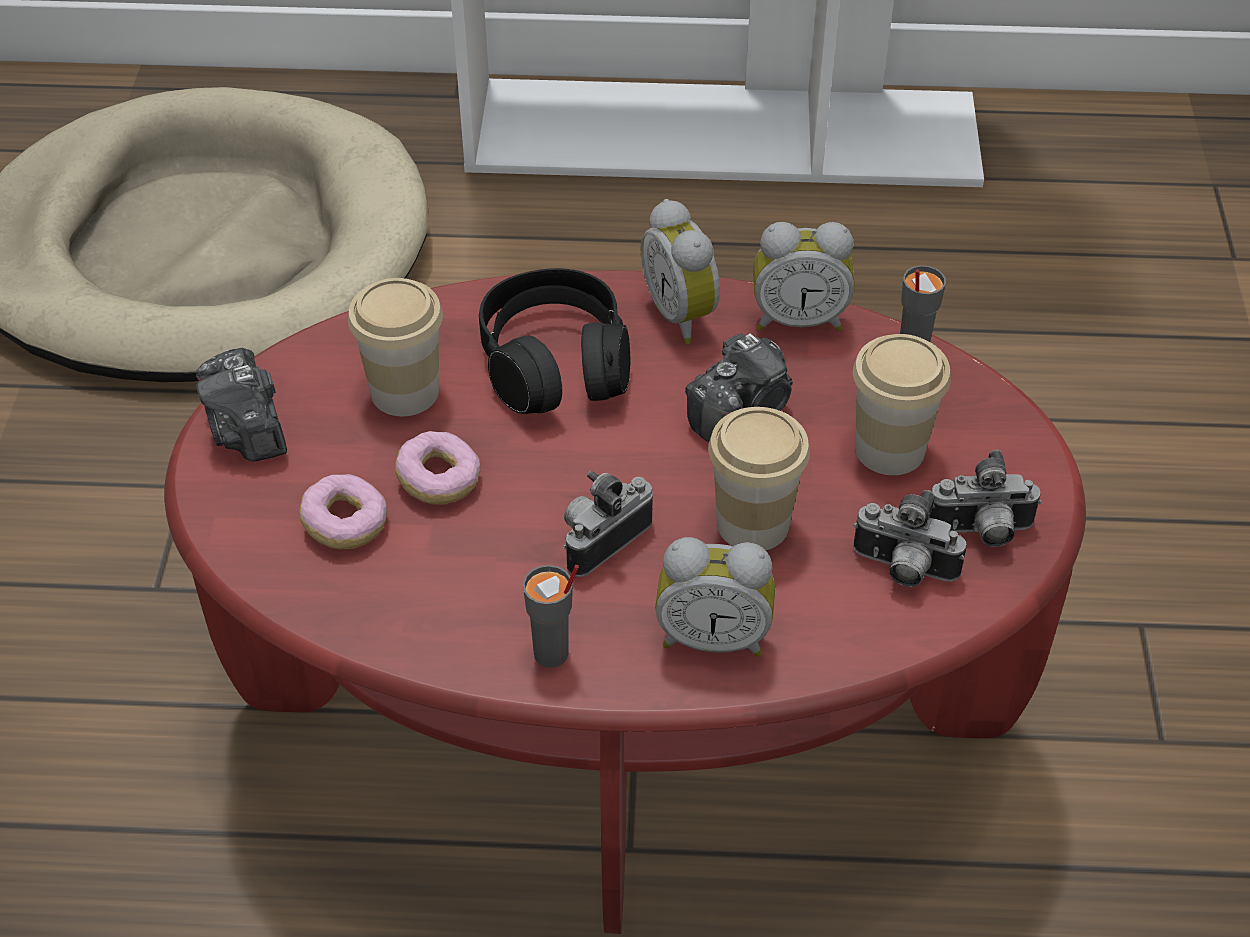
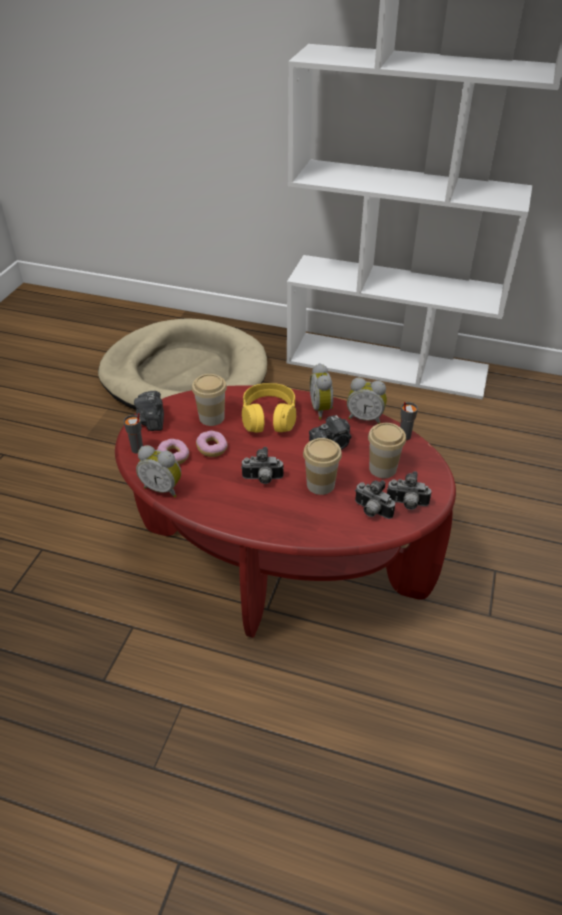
camera: 15 degrees right, 5 degrees down
(552, 654) = (229, 514): grey cup -> grey cup (137, 449)
(555, 364) = (269, 417): black headphones -> yellow headphones
(601, 540) = (262, 479): camera -> camera turned 150 degrees counterclockwise
(713, 636) = (290, 520): alarm clock -> alarm clock (163, 488)

